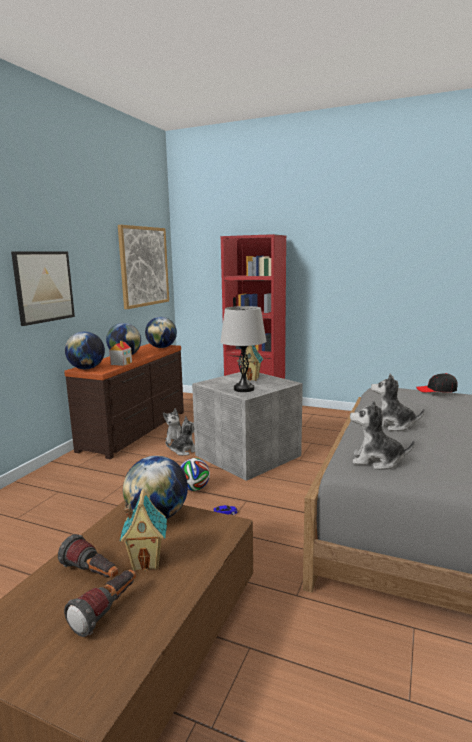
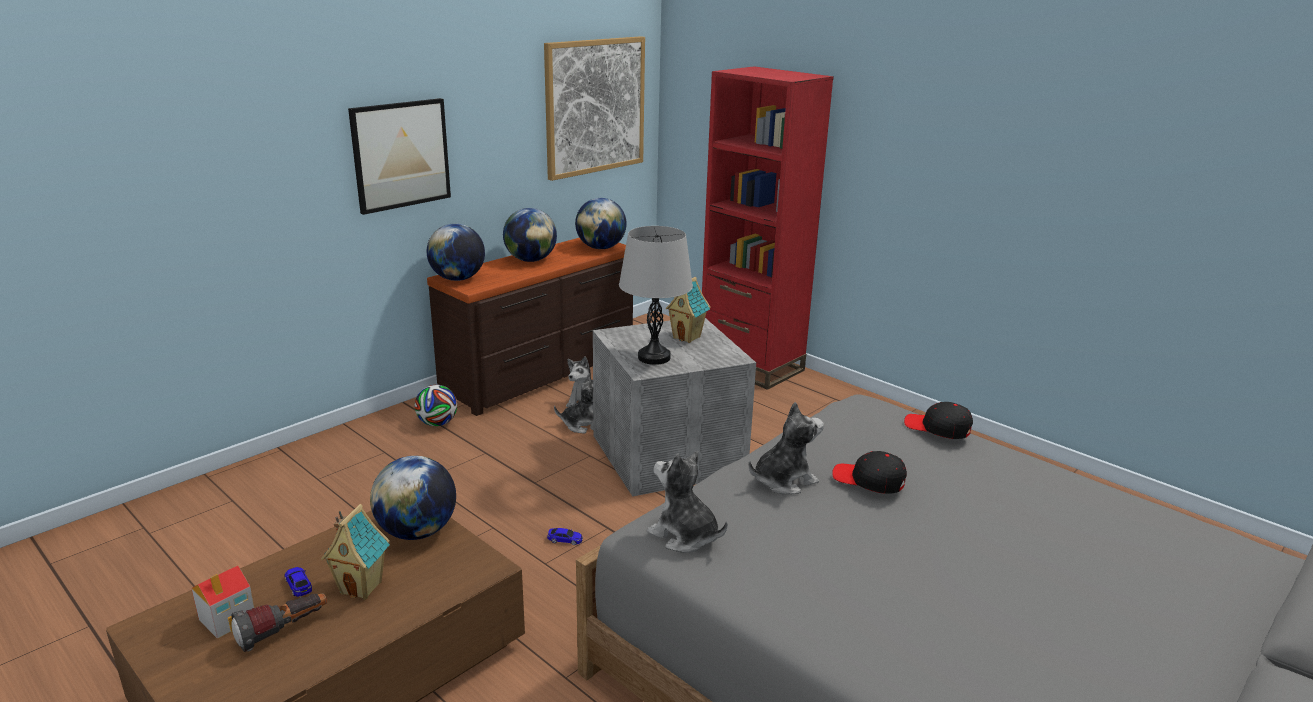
camera: 20 degrees right, 10 degrees up
(92, 574) = (299, 585): flashlight -> toy car
(121, 363) = (512, 275): toy house -> toy house (228, 618)
(194, 488) = (552, 491): football -> football (437, 423)
(392, 425) = (783, 480): plush toy -> plush toy turned 105 degrees clockwise
(437, 416) = (869, 480): none -> black cap

